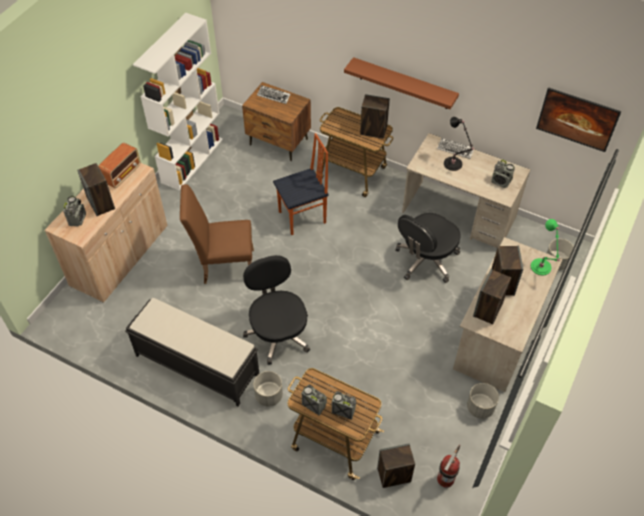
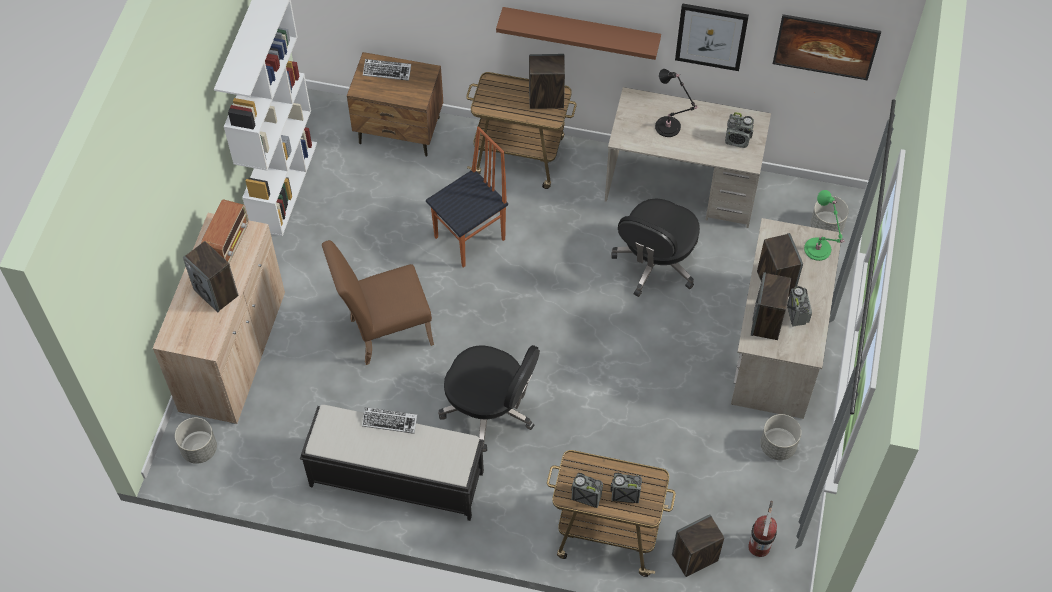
camera: 15 degrees left, 5 degrees up
(77, 219) = (192, 322): radio -> radio (797, 314)
(268, 395) = (505, 496): grey planter -> grey planter (199, 449)
(278, 333) = (490, 409): black office chair -> black office chair turned 150 degrees clockwise
(455, 150) = (665, 105): keyboard -> keyboard (390, 421)
(494, 99) = (711, 36): none -> picture

